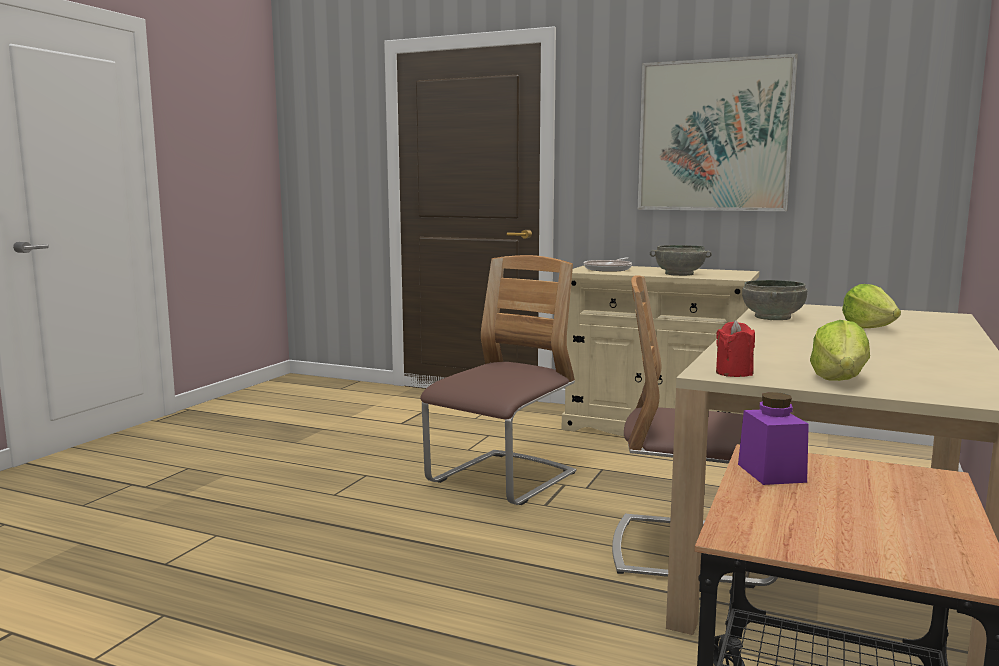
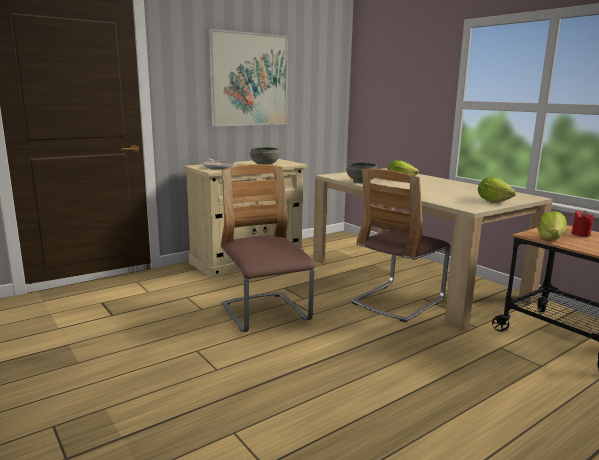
camera: 60 degrees left, 5 degrees up
(734, 373) = (473, 207): red candle -> red candle (580, 234)
(771, 473) = (551, 239): purple jar -> lettuce

